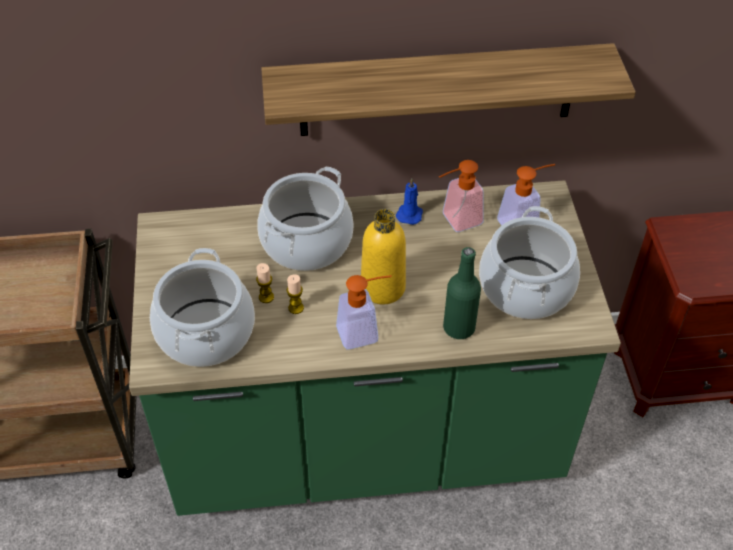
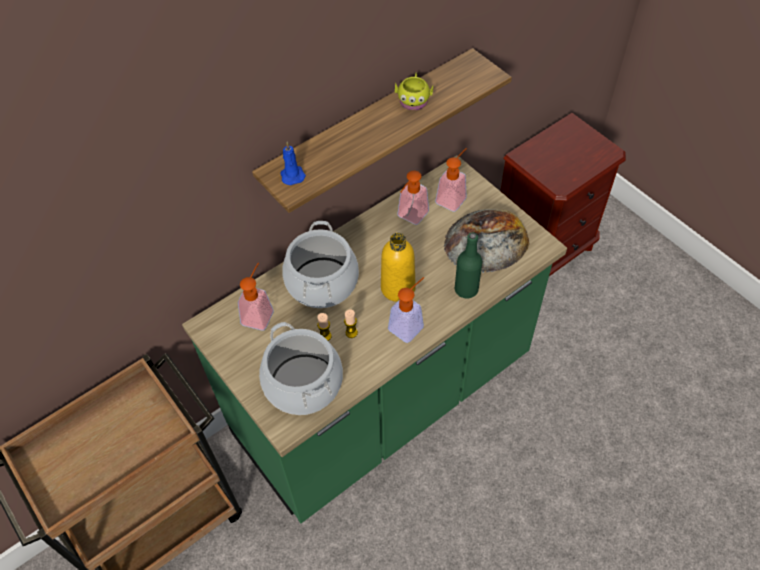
camera: 30 degrees left, 5 degrees up
(219, 240) = (259, 313): none -> soap dispenser
(410, 214) = (376, 227): blue candle -> blue candle (292, 175)
(495, 69) = (414, 99): none -> yellow mug
(525, 288) = (486, 241): cooking pot -> bread

